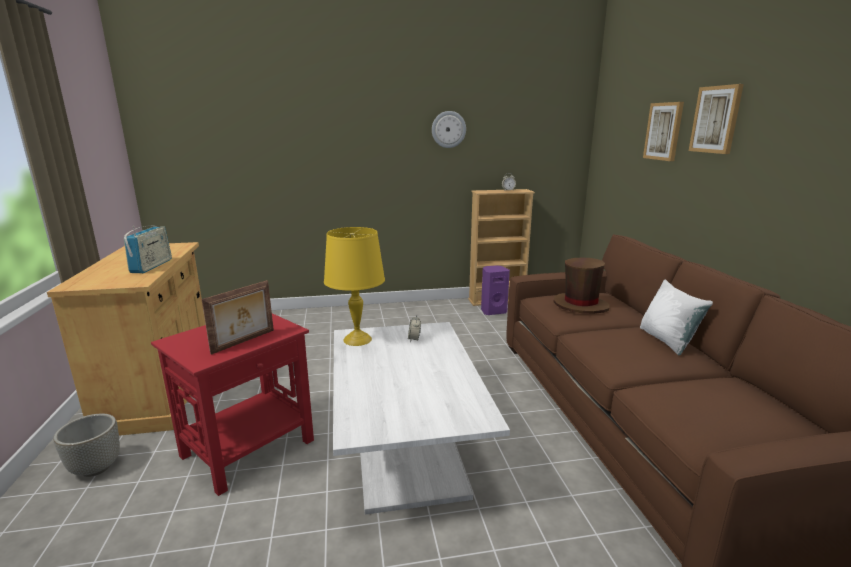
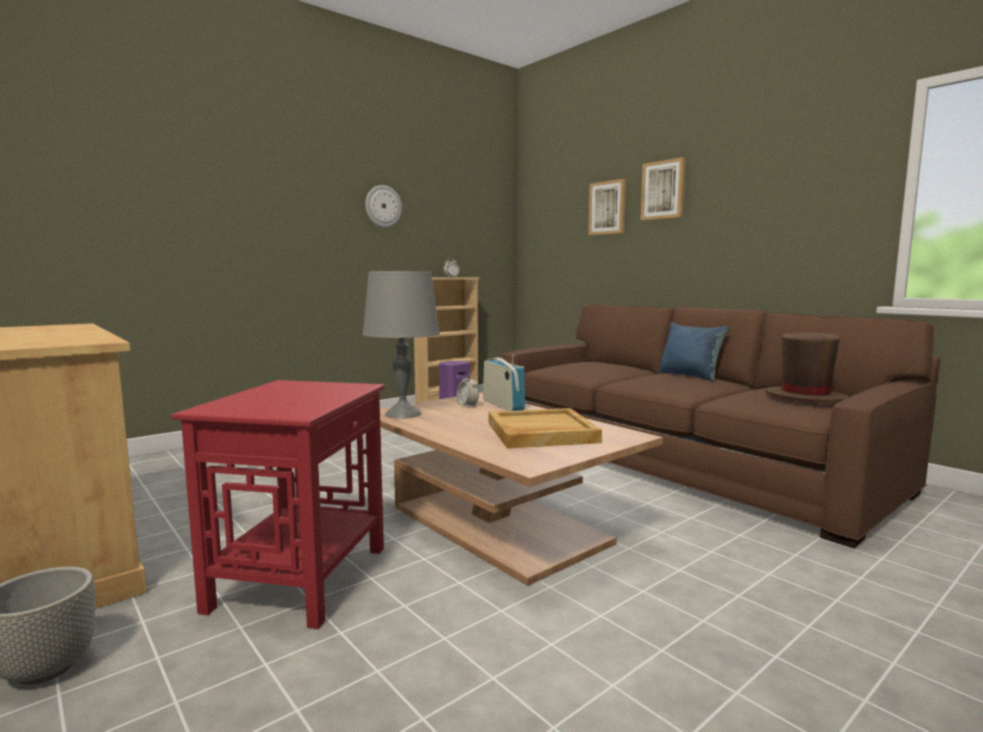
camera: 30 degrees left, 10 degrees down
(151, 266) = (77, 334): radio -> radio (503, 405)
(244, 342) = (323, 397): picture frame -> none
(357, 339) = (402, 414): yellow table lamp -> grey table lamp
(406, 444) = (498, 525): white coffee table -> brown coffee table
(417, 392) = (541, 433): none -> beige tray
(580, 305) = (588, 367): brown hat -> brown hat (805, 398)
(667, 341) = (690, 375): white pillow -> blue pillow

